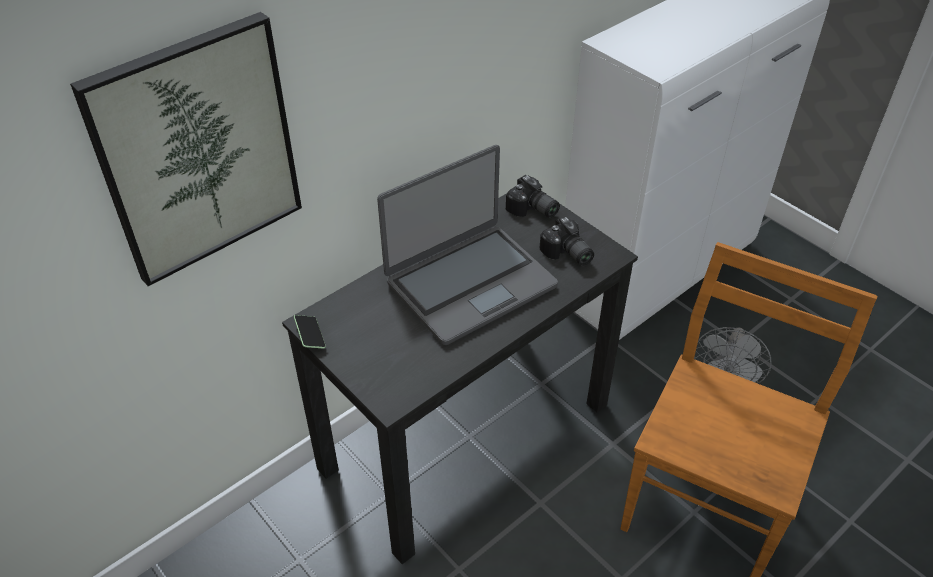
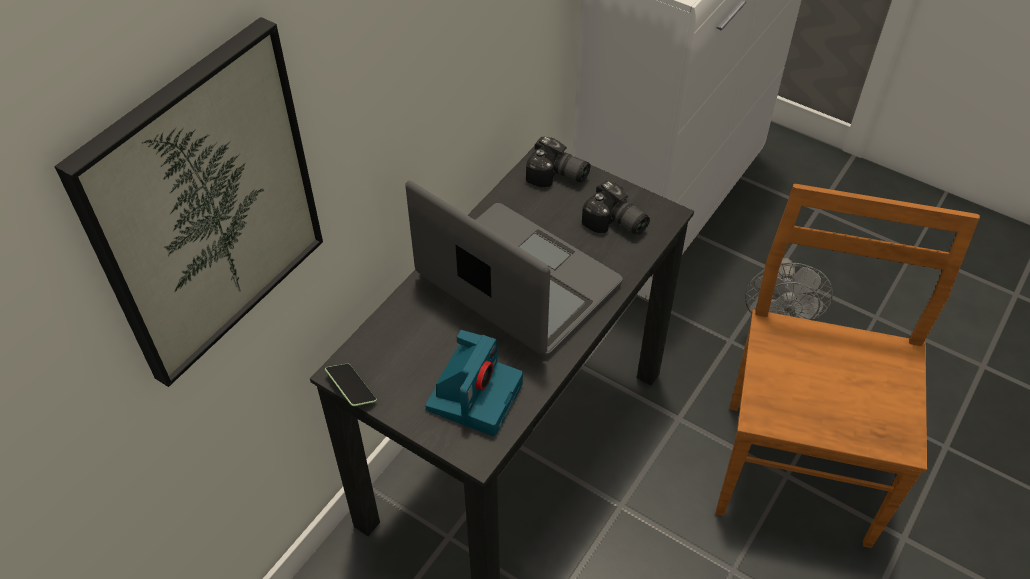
camera: 15 degrees left, 5 degrees up
(404, 360) = (474, 394): none -> camera
(469, 283) = (517, 282): laptop -> laptop turned 90 degrees counterclockwise

